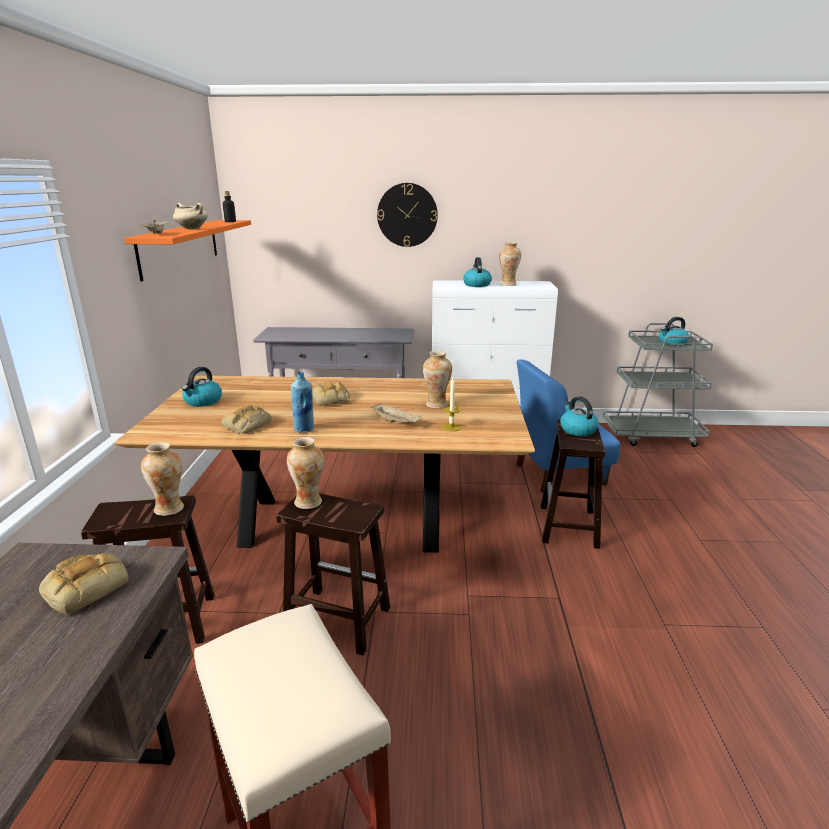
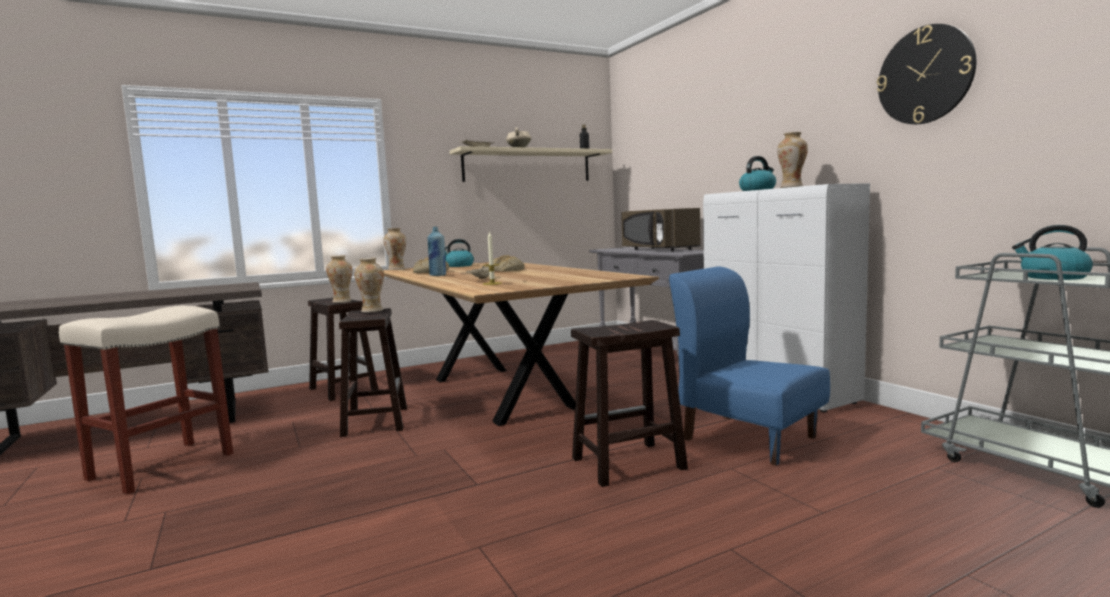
camera: 60 degrees right, 15 degrees down
(86, 587) = (217, 289): bread -> none
(180, 247) = (527, 166): orange shelf -> beige shelf
(345, 332) = (658, 249): none -> brown microwave
(407, 215) = (725, 124): wall clock -> wall clock (925, 75)
(436, 404) = (539, 277): vase -> vase (397, 269)
(577, 430) = (634, 326): kettle -> none

